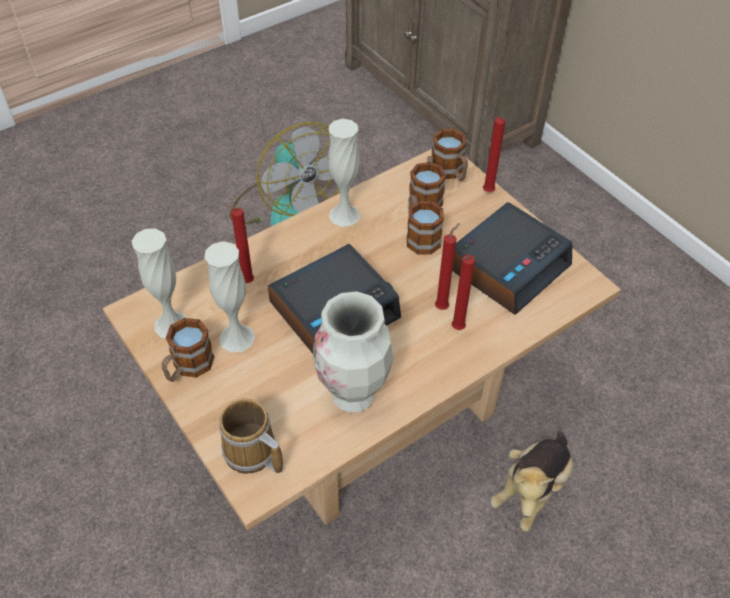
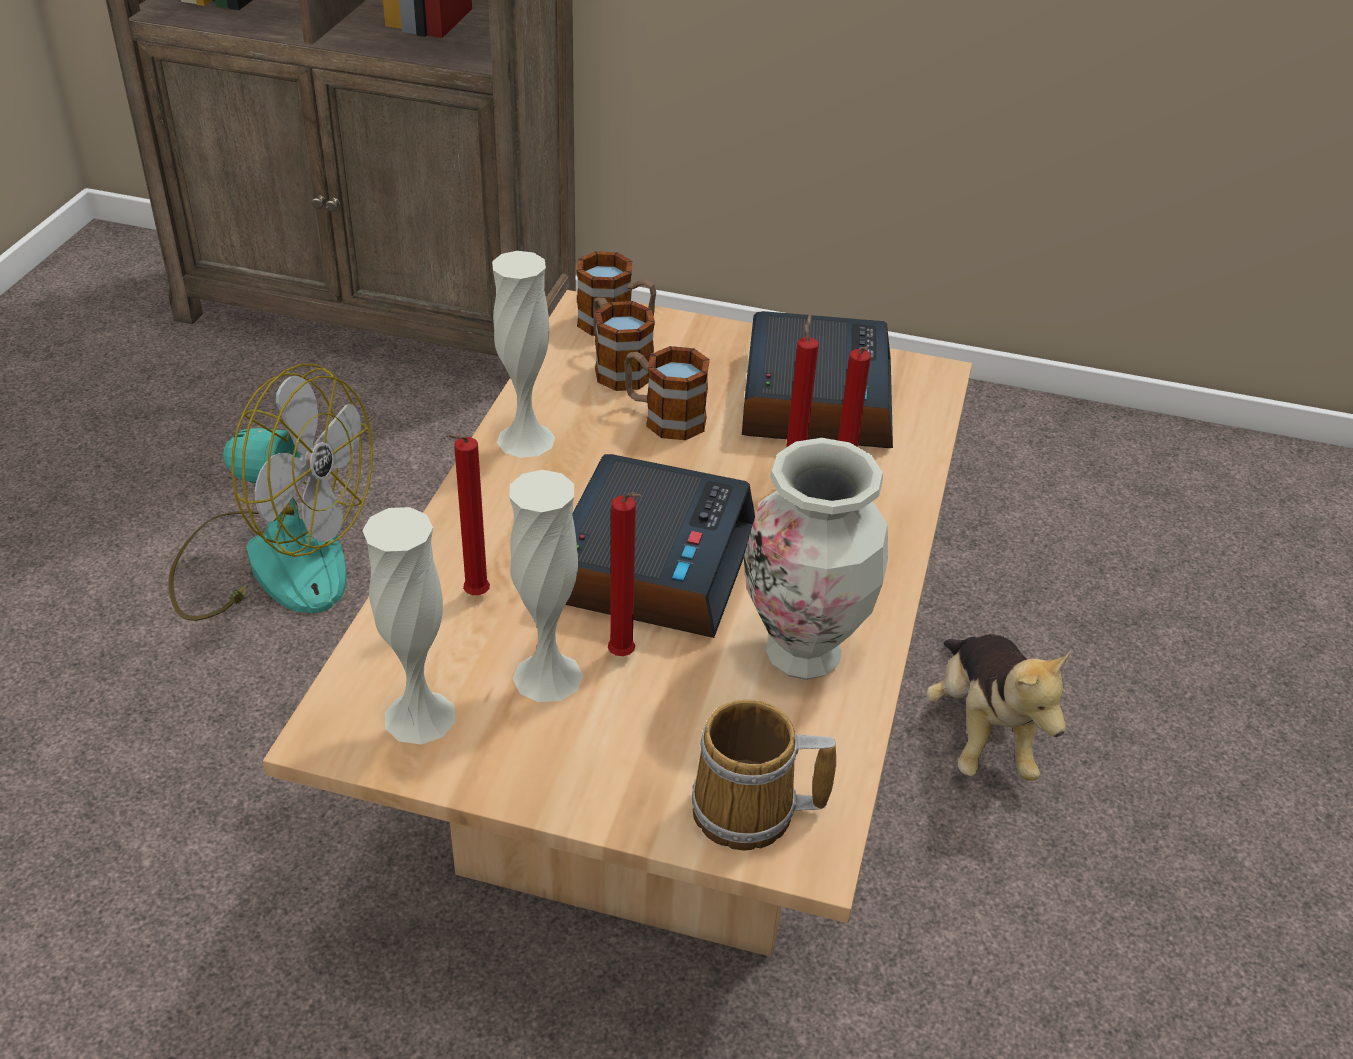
camera: 40 degrees left, 10 degrees down
(188, 367) = (516, 759): mug -> none
(488, 193) = (694, 327): red candle -> red candle (624, 657)

